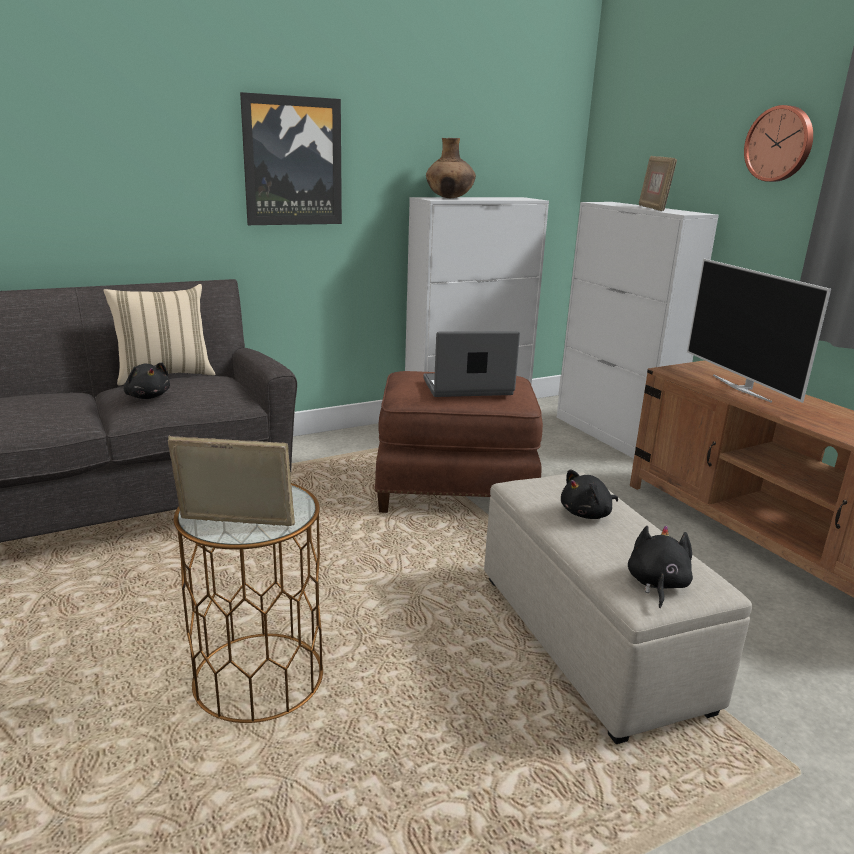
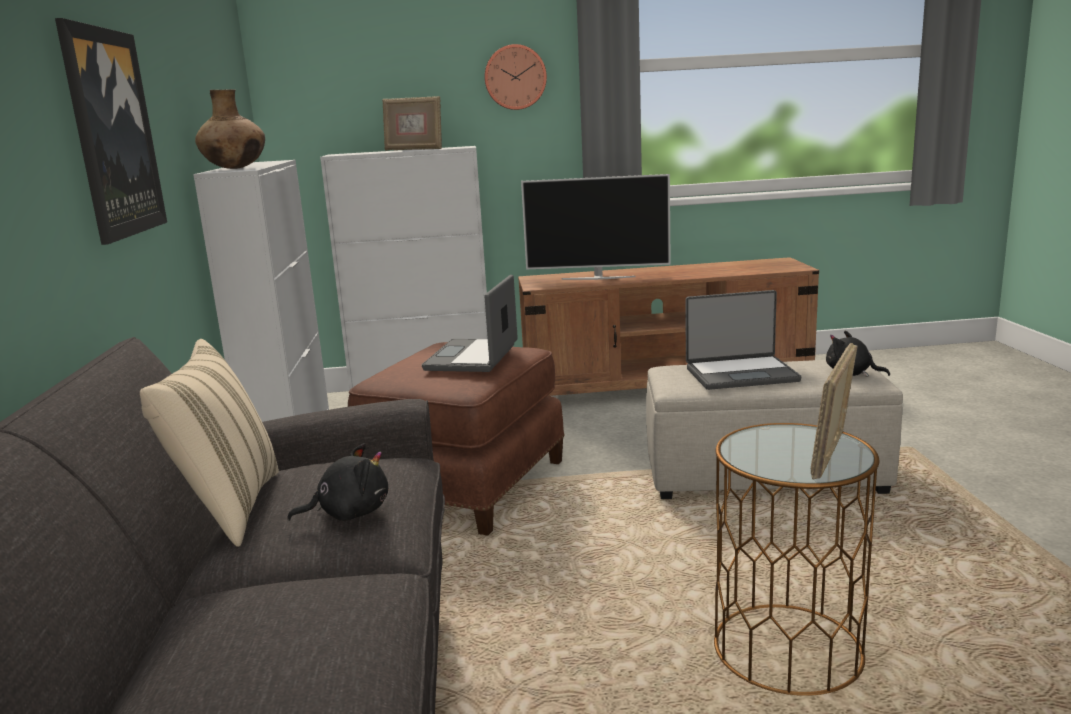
camera: 65 degrees left, 5 degrees down
(587, 514) = (740, 374): black plush toy -> laptop

